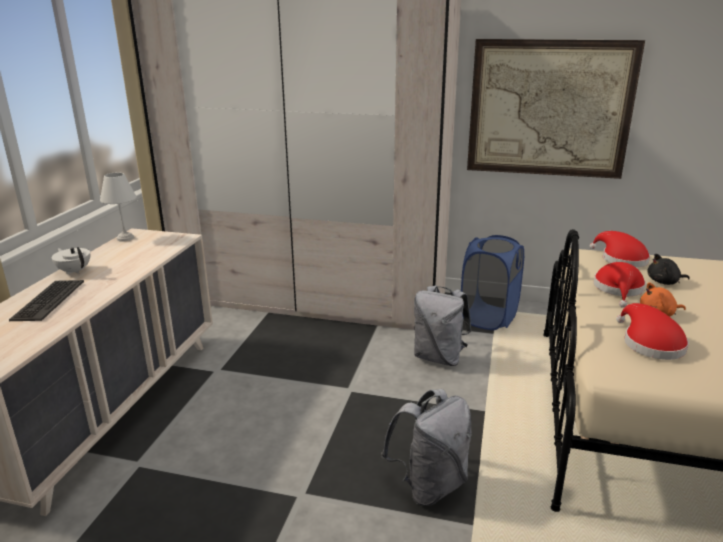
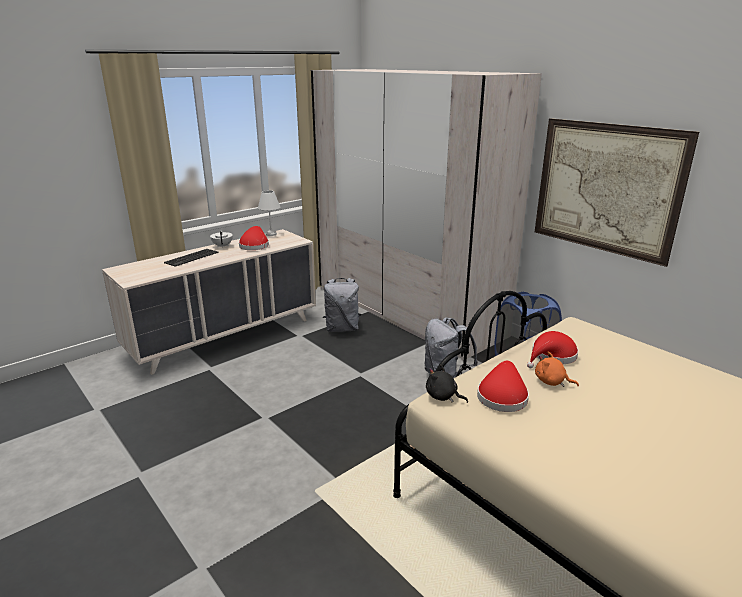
camera: 35 degrees right, 0 degrees up
(429, 485) = (338, 446): grey backpack -> grey backpack (342, 328)
(621, 259) = (601, 337): red hat -> red hat (254, 245)
(664, 282) = (606, 364): black plush toy -> black plush toy (443, 396)

